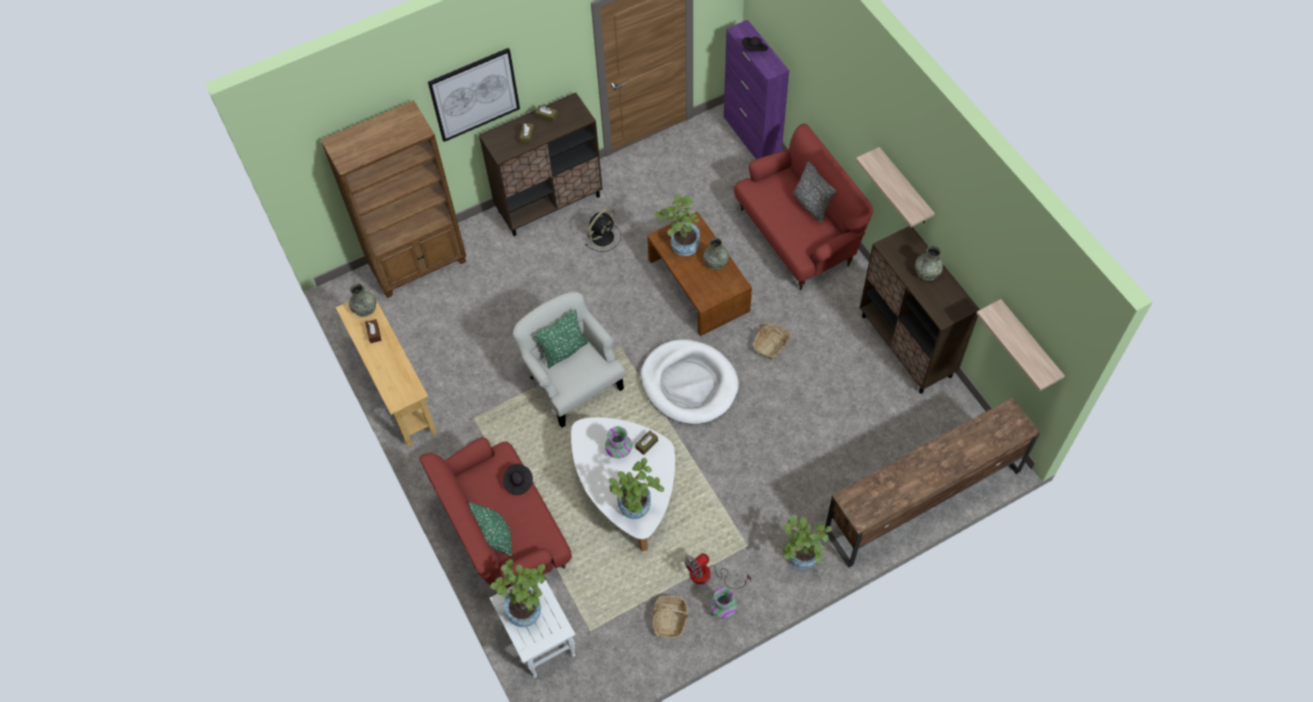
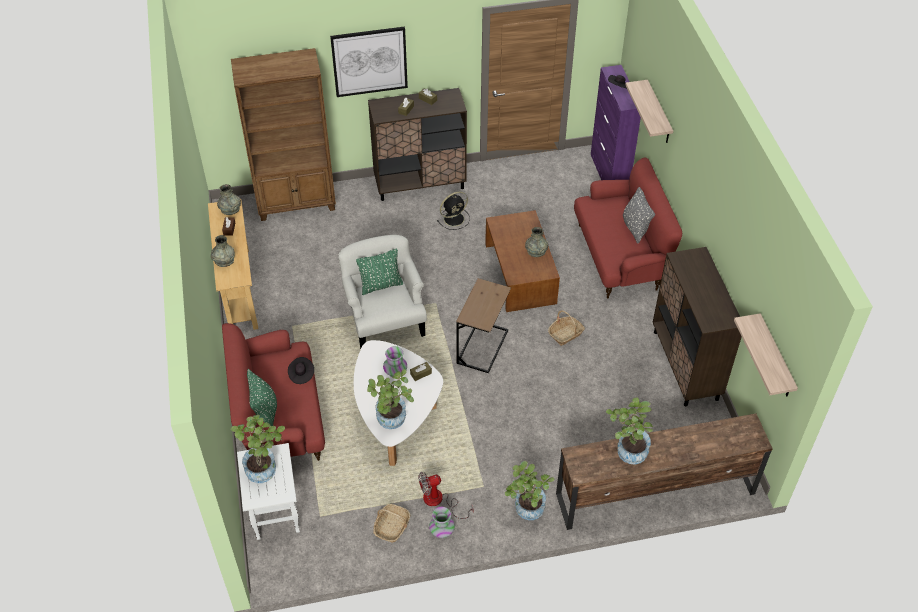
camera: 15 degrees right, 10 degrees down
(680, 245) = (511, 232): potted plant -> potted plant (627, 451)
(689, 384) = (482, 346): white dog bed -> brown side table
(904, 188) = (706, 210): shelf -> shelf (658, 113)
(927, 272) = (707, 285): grey vase -> grey vase (224, 260)

